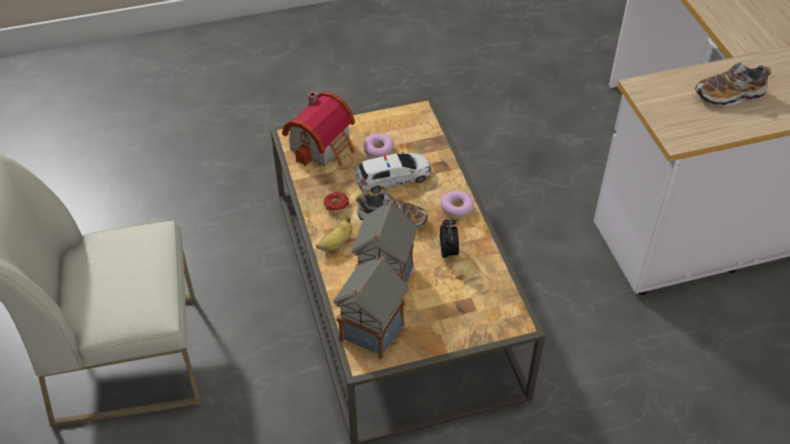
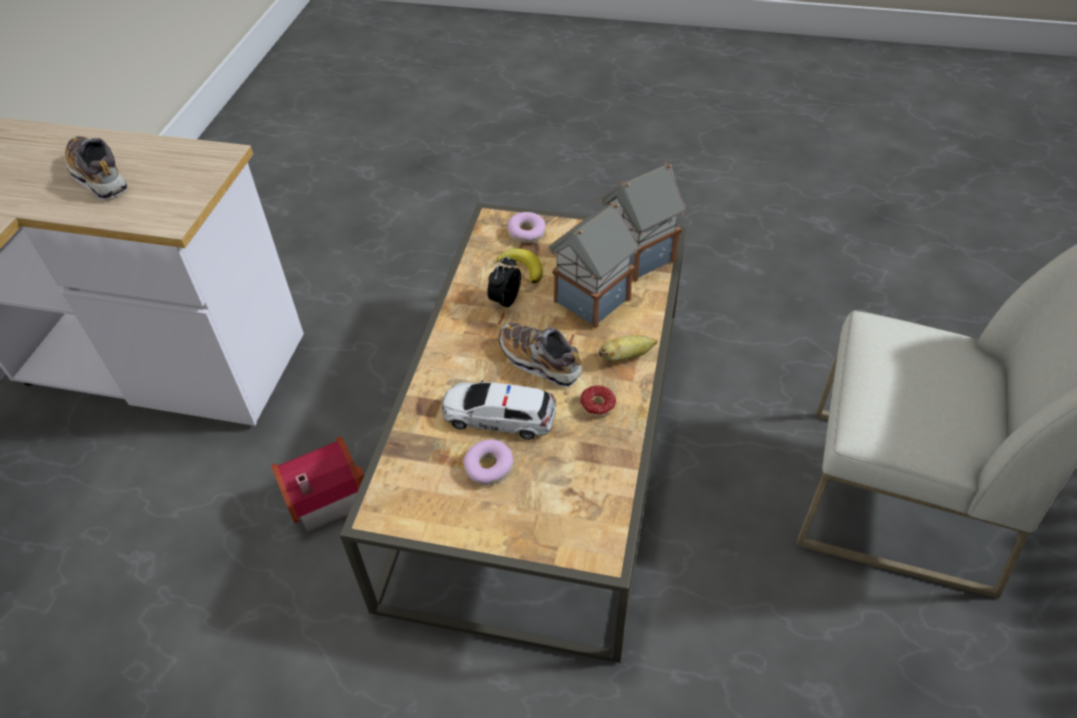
camera: 150 degrees left, 0 degrees up
(324, 146) = (562, 509): toy house -> toy house (322, 496)
(456, 285) = (523, 267): none -> banana
(457, 208) = (454, 344): donut -> donut (526, 233)
(729, 95) = (99, 177): shoe -> shoe turned 150 degrees counterclockwise

